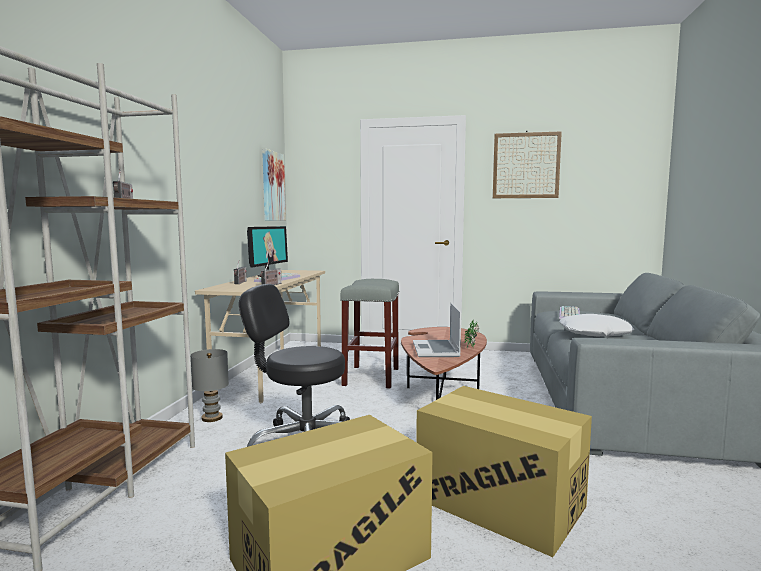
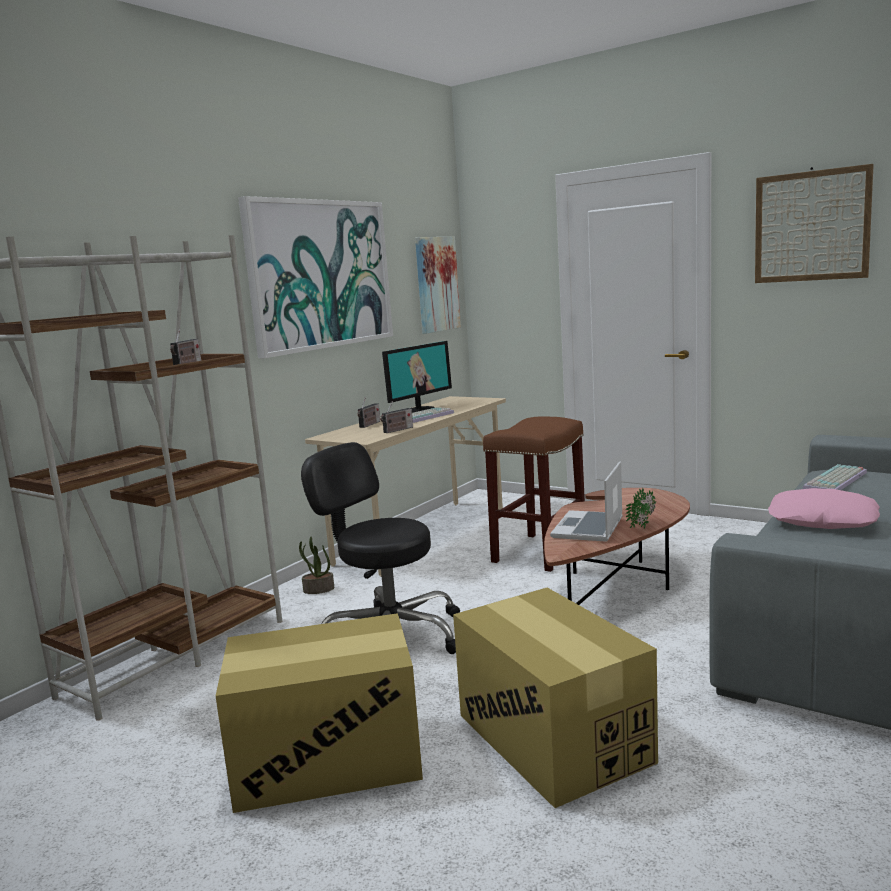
camera: 25 degrees right, 5 degrees up
(207, 158) = (320, 274): none -> picture
(211, 418) = (318, 590): grey table lamp -> potted plant
(372, 377) = (539, 553): grey stool -> brown stool
(594, 333) = (822, 520): white pillow -> pink pillow

